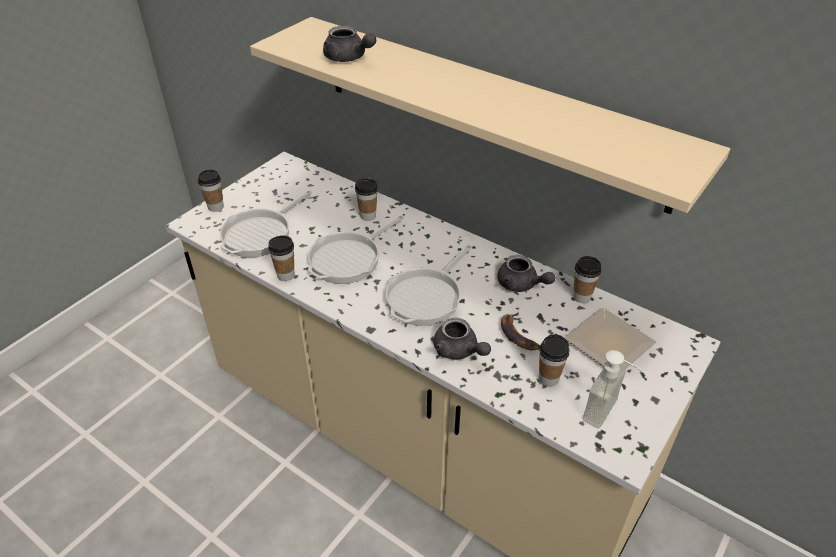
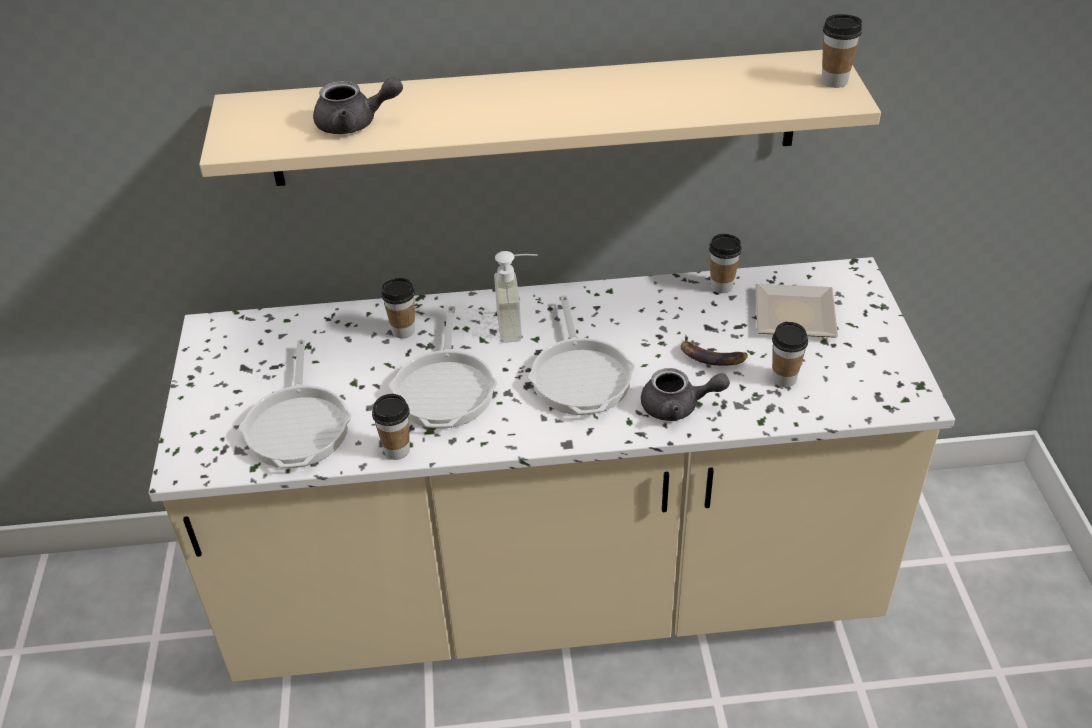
camera: 40 degrees left, 0 degrees up
(216, 207) = (190, 430): cup -> cup (834, 81)
(521, 285) = (655, 308): grey teapot -> none
(608, 414) = (865, 376): soap dispenser -> soap dispenser (519, 325)

